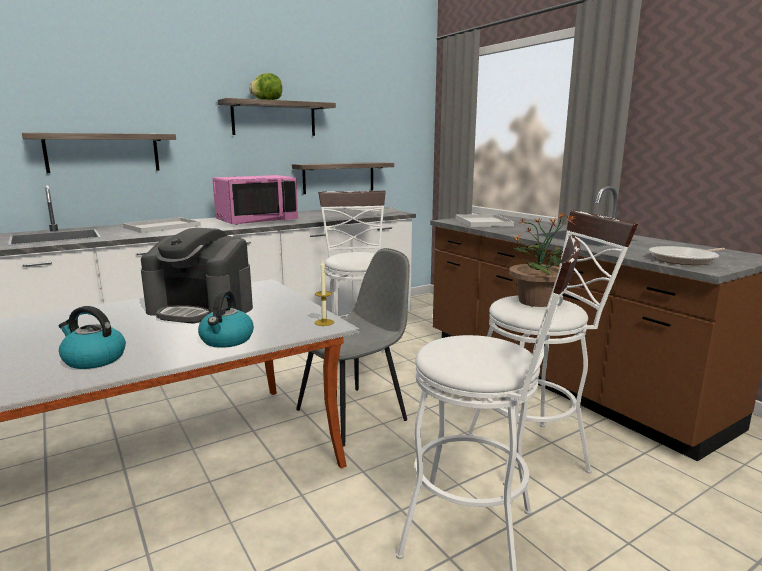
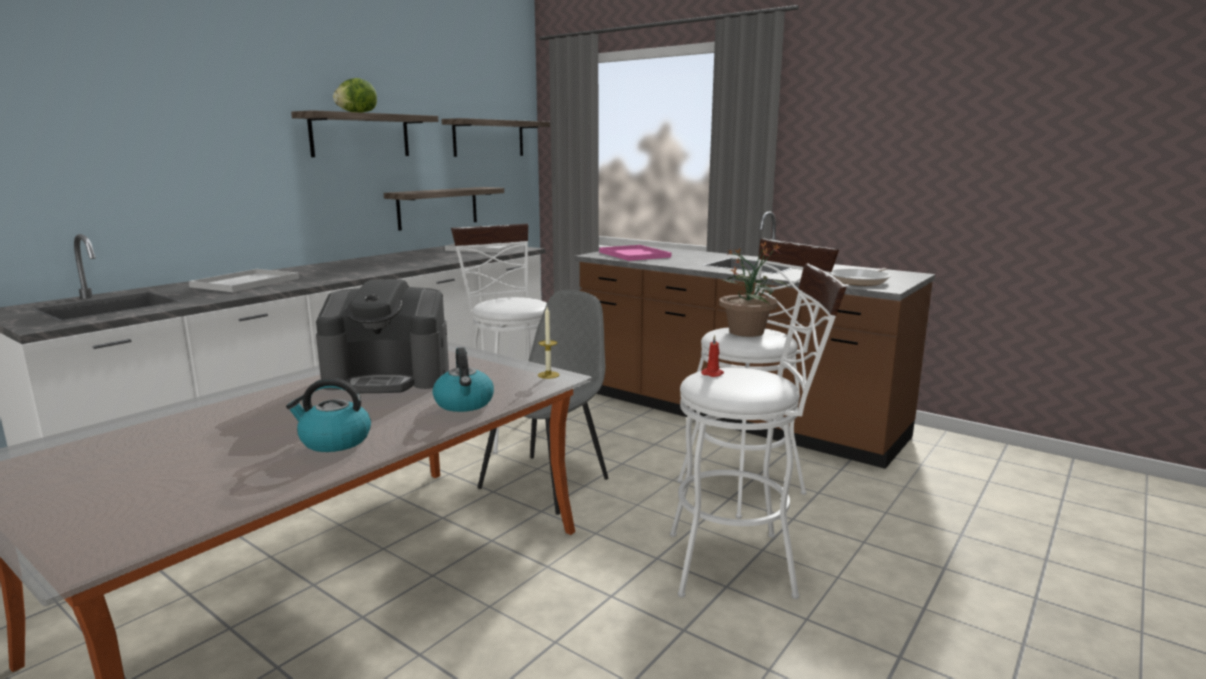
camera: 20 degrees left, 0 degrees up
(103, 153) = (144, 185): shelf -> shelf (489, 138)
(256, 220) = (363, 267): pink microwave -> none
(455, 341) = (713, 374): none -> red candle
(484, 222) = (635, 254): white tray -> pink tray

